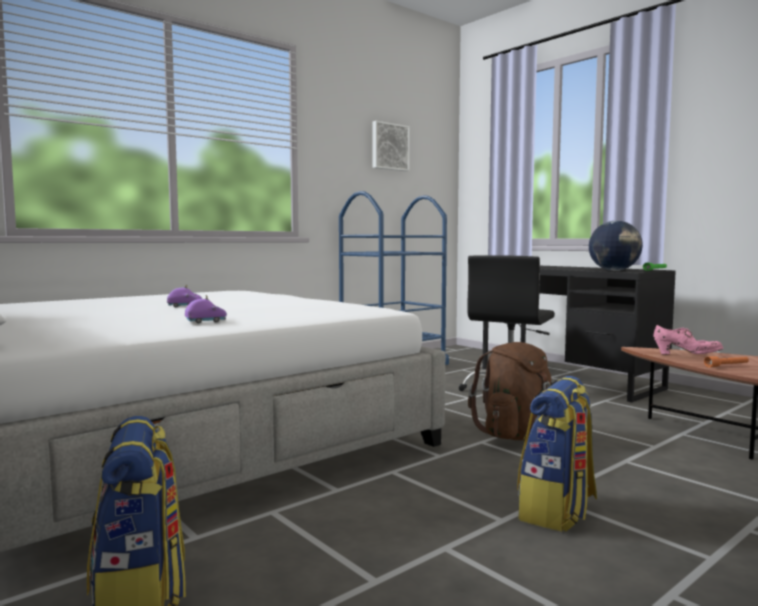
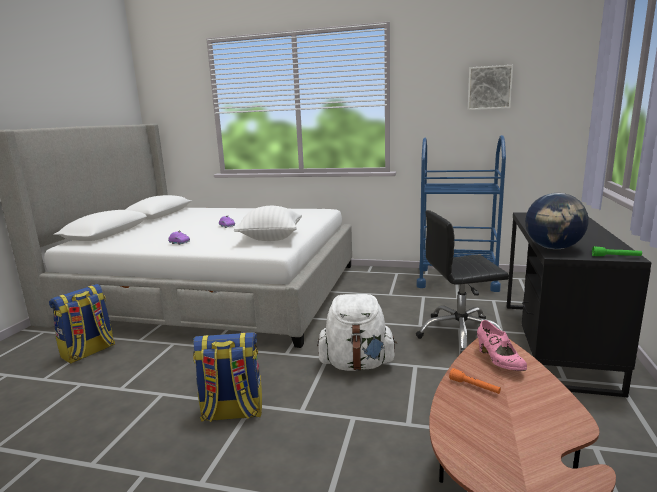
camera: 55 degrees right, 10 degrees up
(322, 304) = (271, 238): none -> white pillow
(516, 435) = (356, 364): brown backpack -> white backpack

